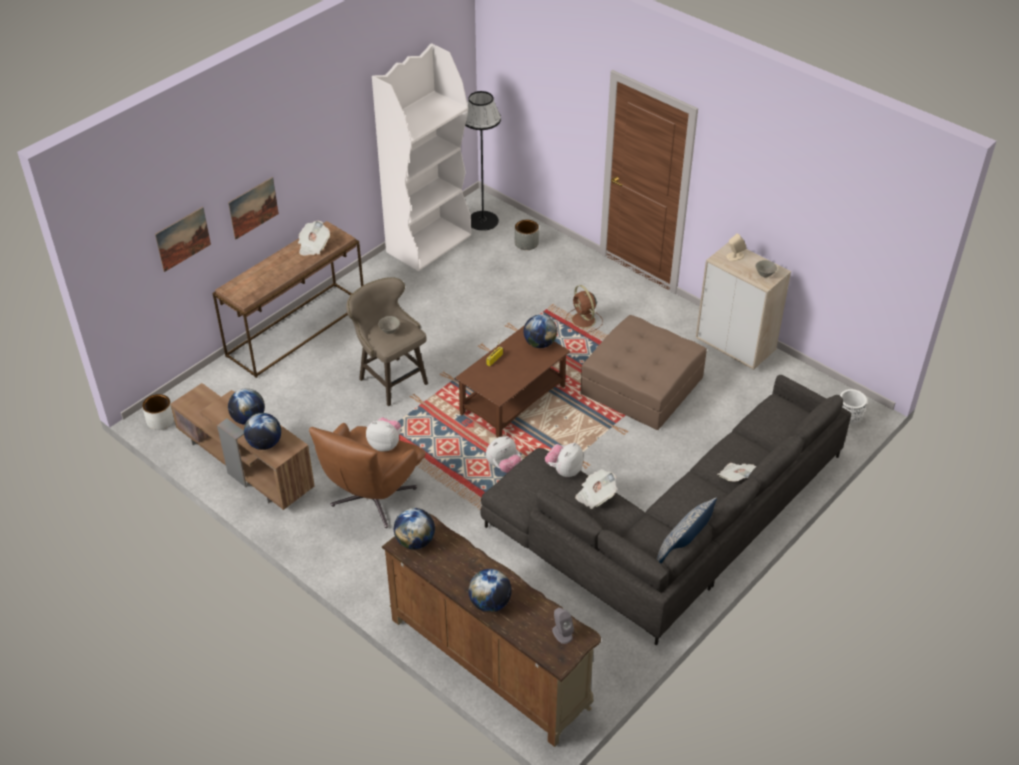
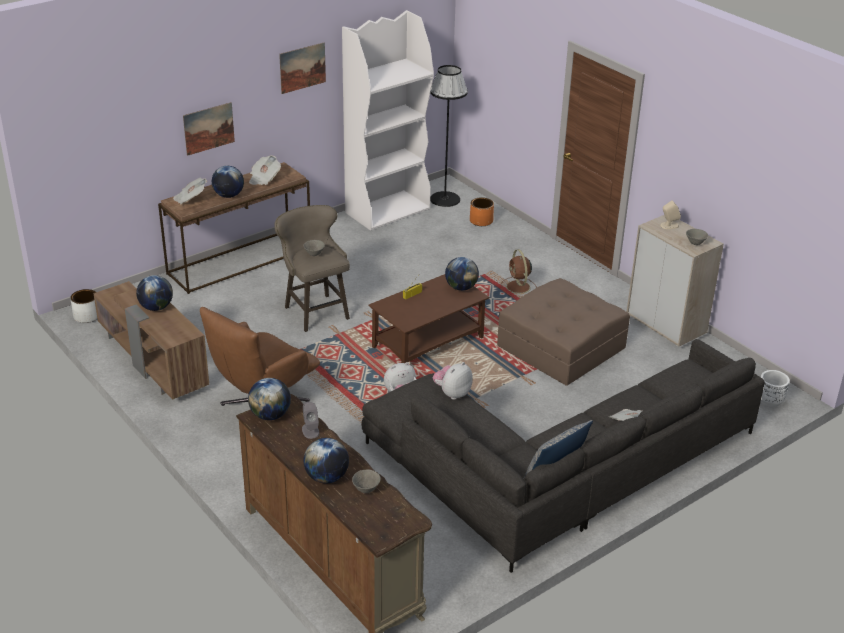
camera: 10 degrees right, 10 degrees down
(183, 239) = (132, 140): picture -> picture (302, 68)
(265, 444) = (163, 329): globe -> globe (228, 195)
(385, 444) = (282, 349): plush toy -> none
(526, 243) = (481, 221): grey planter -> orange planter
(530, 610) = (366, 490): none -> grey bowl
(562, 633) = (392, 514): grey speaker -> grey speaker (310, 430)
(595, 496) = (476, 418): newspaper -> newspaper (190, 199)

